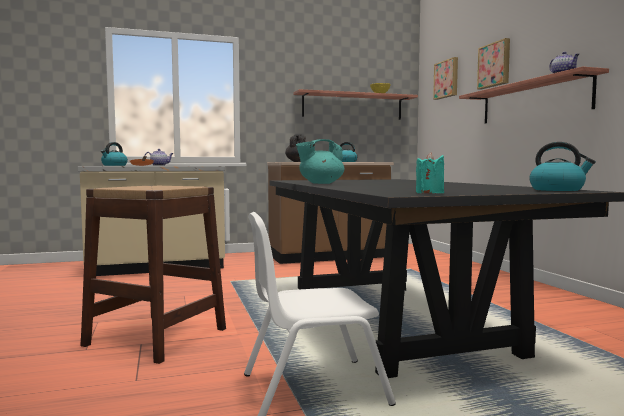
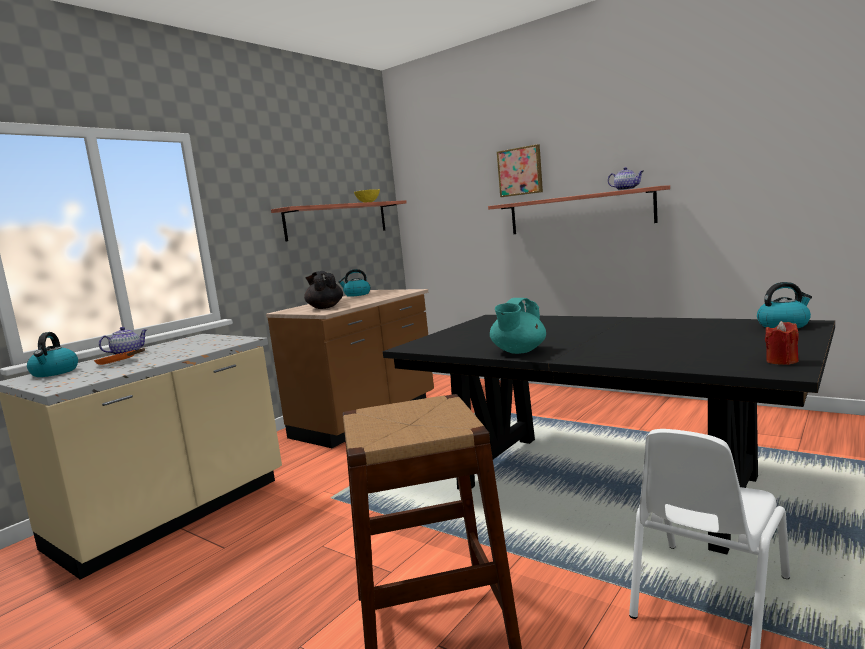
camera: 35 degrees left, 5 degrees up
(429, 193) = (782, 361): turquoise candle -> red candle
(447, 79) = (445, 182): picture -> none

